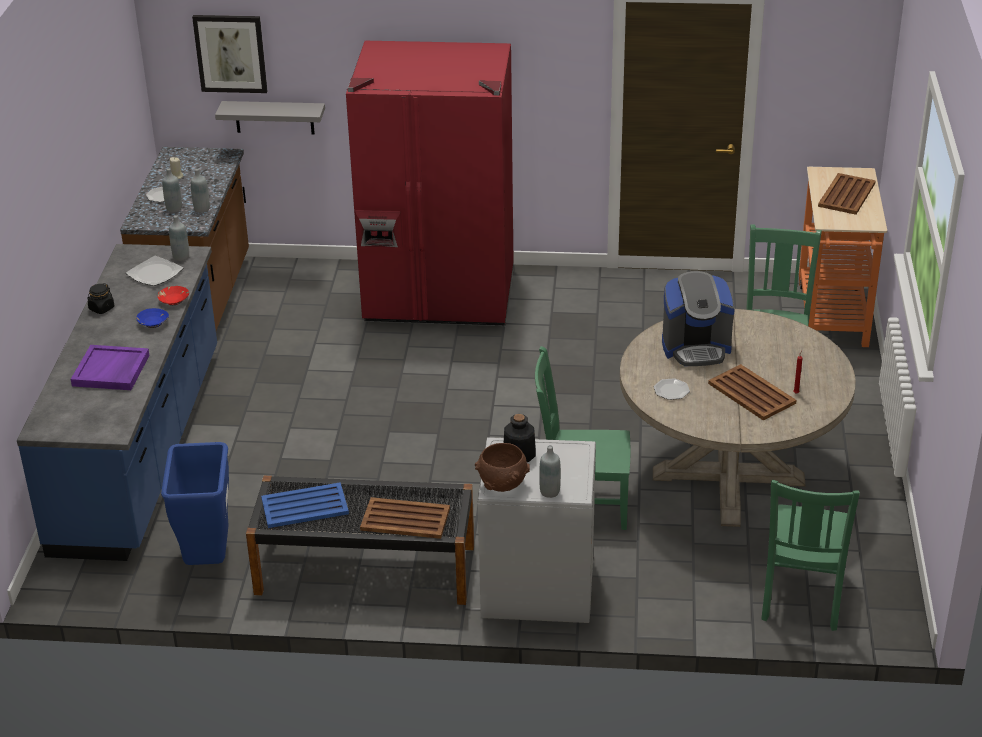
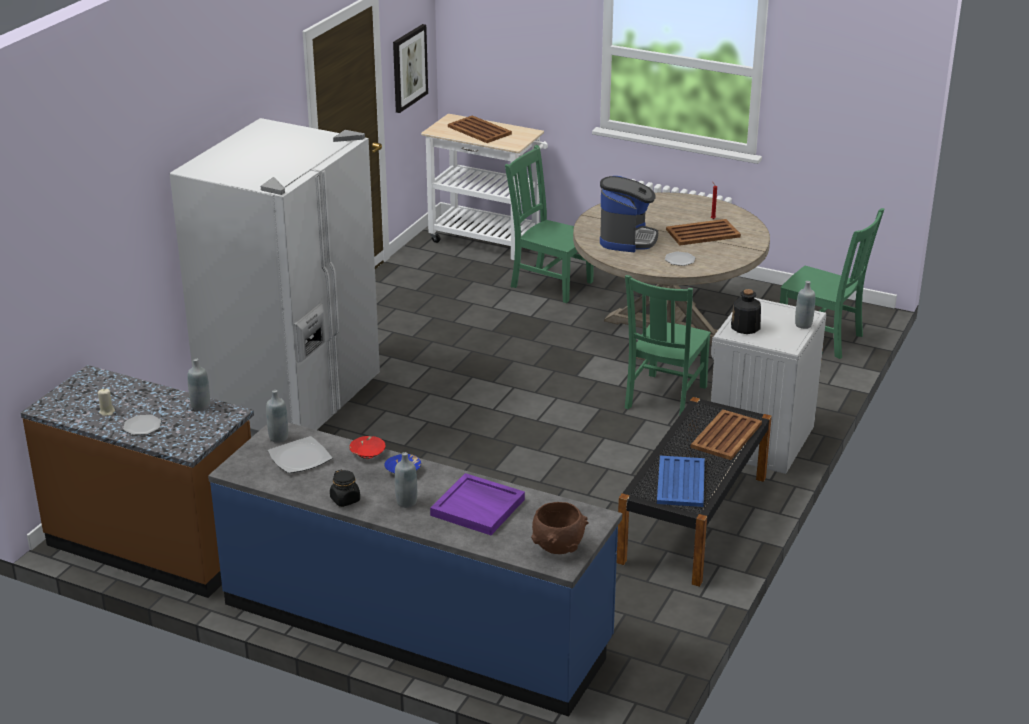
camera: 70 degrees left, 5 degrees down
(174, 209) = (181, 422): grey bottle -> grey bottle (406, 502)
(208, 559) = (630, 606): blue trash can -> none
(230, 53) = (63, 255): picture -> picture (409, 68)
(274, 117) = (103, 310): grey shelf -> none
(440, 297) = (292, 401): red fridge -> white fridge
(503, 484) = (783, 341): brown bowl -> brown bowl (557, 547)
(832, 316) = (486, 241): orange cart -> white cart

